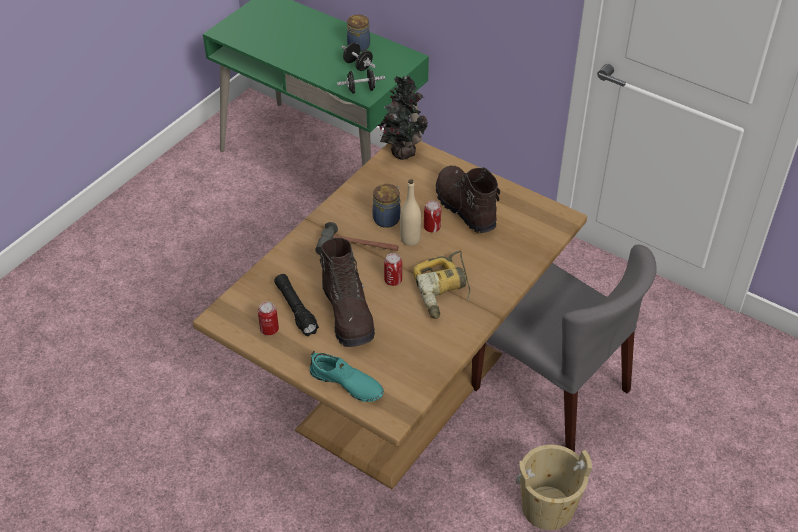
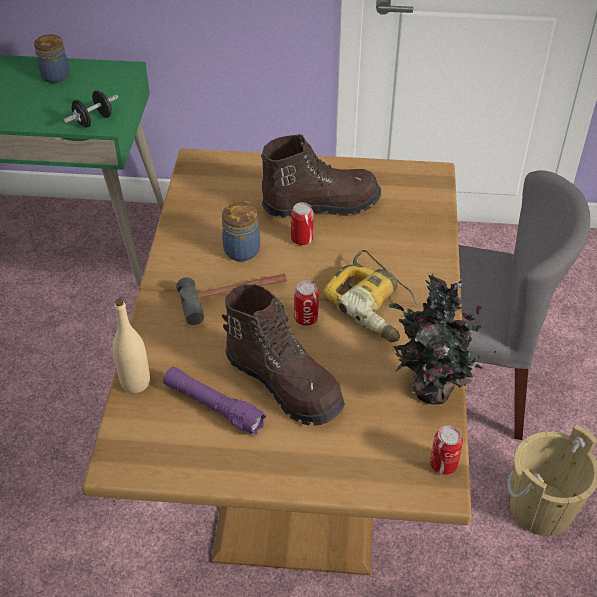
camera: 30 degrees left, 0 degrees up
(269, 329) = (198, 449): can -> can (443, 464)
(295, 309) = (213, 406): black flashlight -> purple flashlight
(346, 384) = (352, 474): turquoise shoe -> none
(358, 65) = (70, 96): black dumbbell -> none
(401, 151) = (199, 169): potted plant -> potted plant (428, 390)
(410, 239) = (288, 262): beige bottle -> beige bottle (135, 382)
(464, 208) = (320, 204): brown boot -> brown boot turned 135 degrees clockwise

